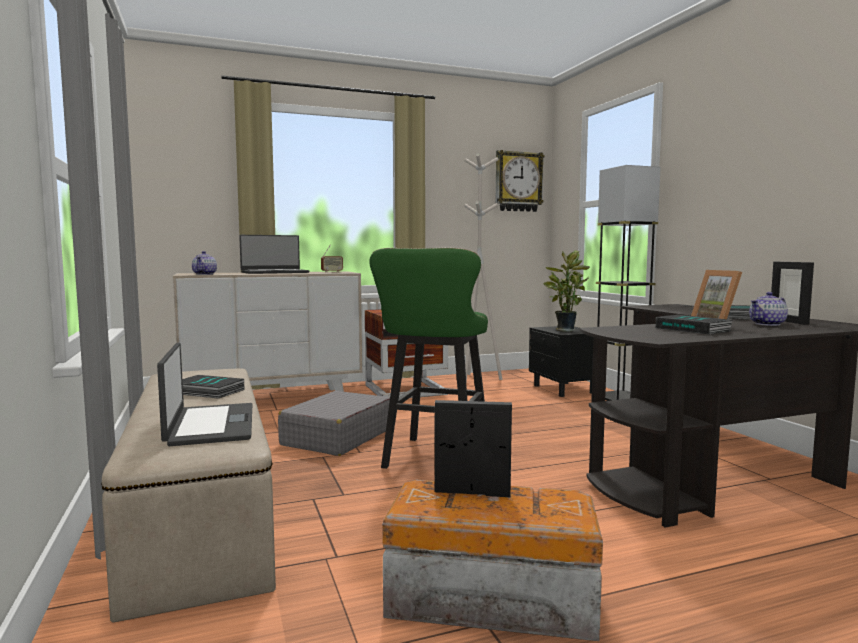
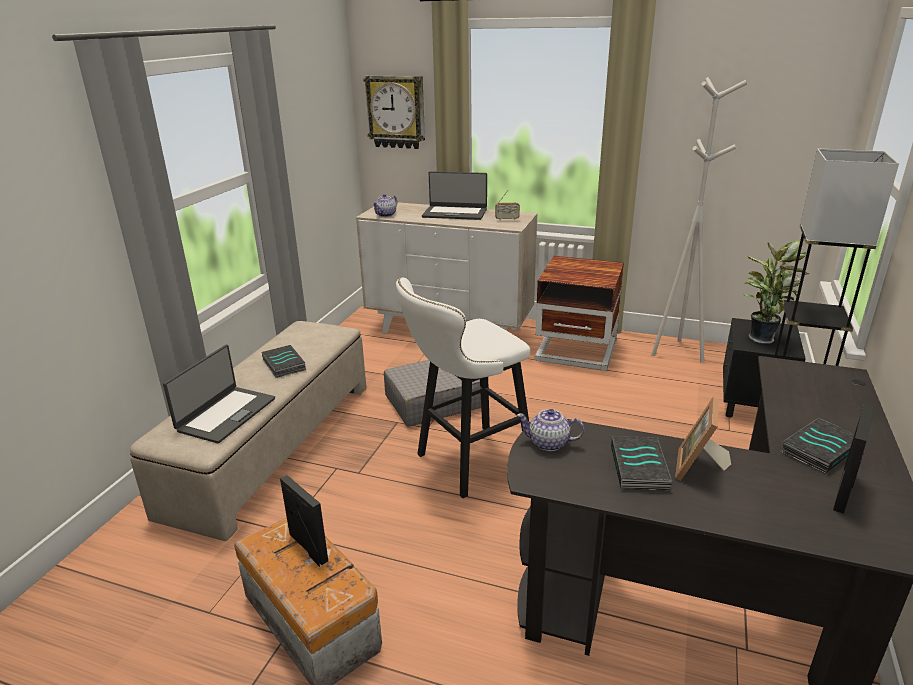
camera: 40 degrees right, 20 degrees up
(433, 461) = (464, 464): green stool -> white stool
(518, 182) = (799, 103): wall clock -> wall clock (396, 112)
(768, 324) = (783, 489): teapot -> teapot (549, 443)

